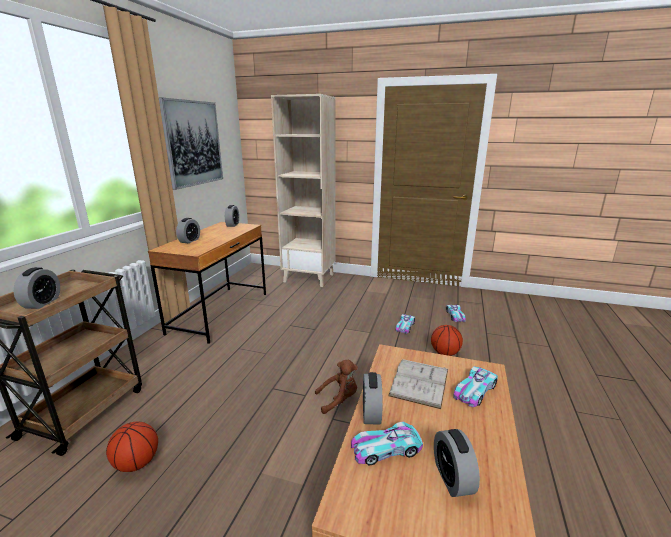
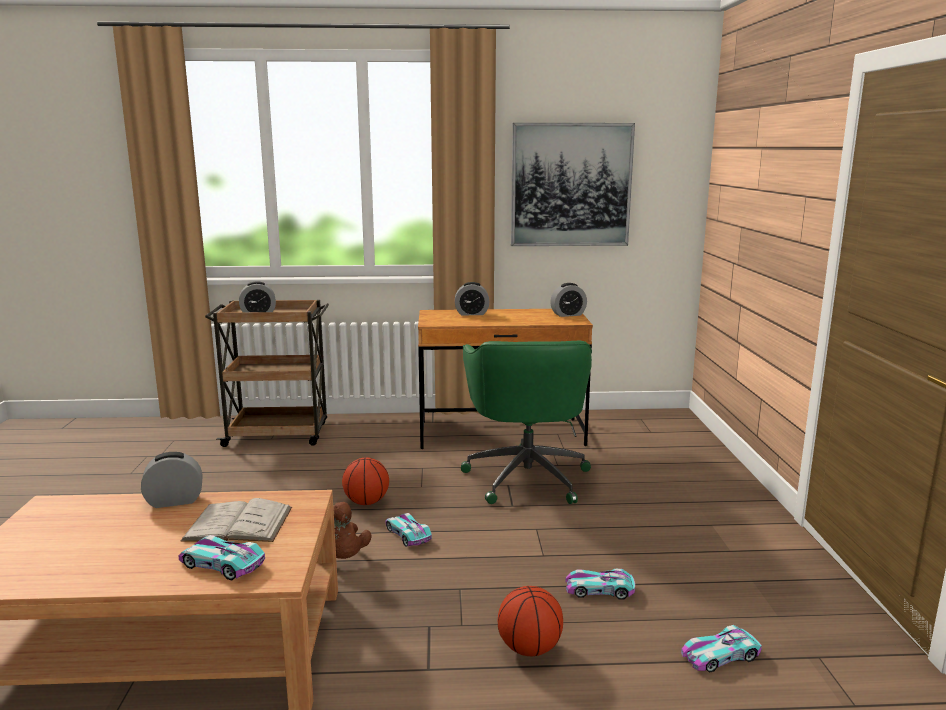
camera: 70 degrees right, 5 degrees down
(137, 463) = (215, 477): basketball -> basketball (366, 502)
(285, 318) = (527, 476): none -> green office chair
(309, 278) = (694, 463): beige bookcase -> none
(386, 449) = (115, 515): toy car -> toy car (408, 534)
(452, 478) = (63, 552): alarm clock -> none

